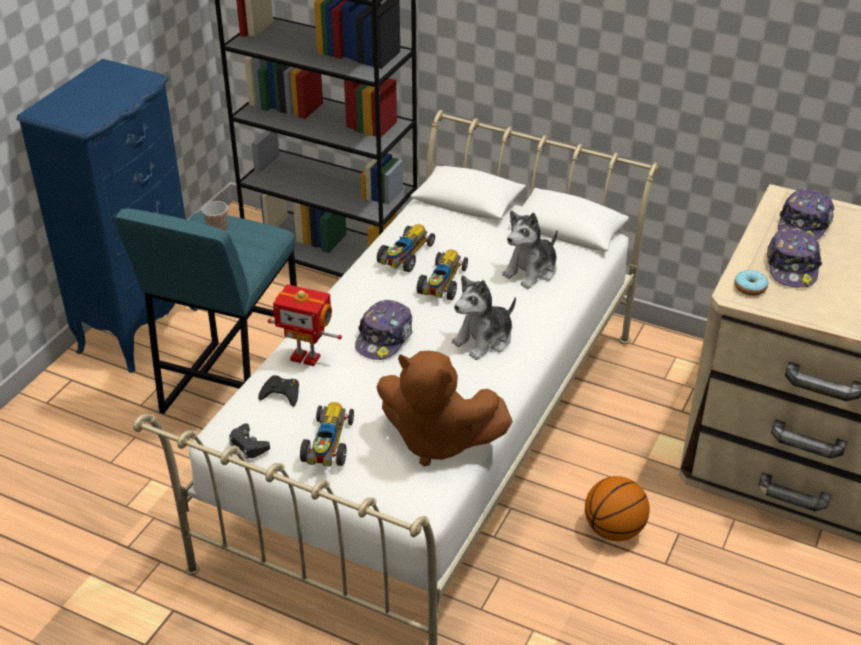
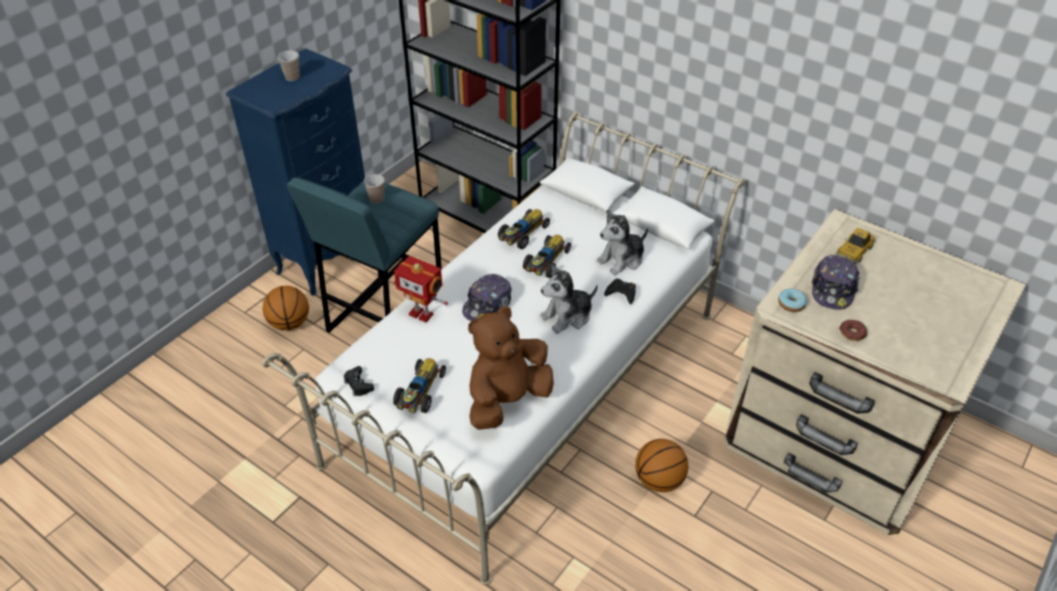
camera: 10 degrees right, 5 degrees up
(97, 92) = (292, 77): none -> cup
(109, 409) = (289, 323): none -> basketball
(281, 394) = (394, 343): black game controller -> black game controller (621, 293)
(437, 440) = (507, 400): brown plush toy -> brown plush toy turned 105 degrees clockwise
(804, 225) = (854, 250): cap -> toy car
(826, 310) = (852, 333): none -> donut

